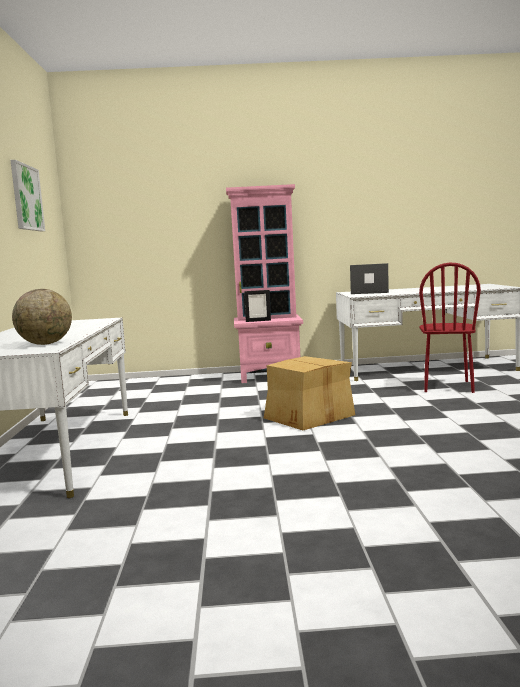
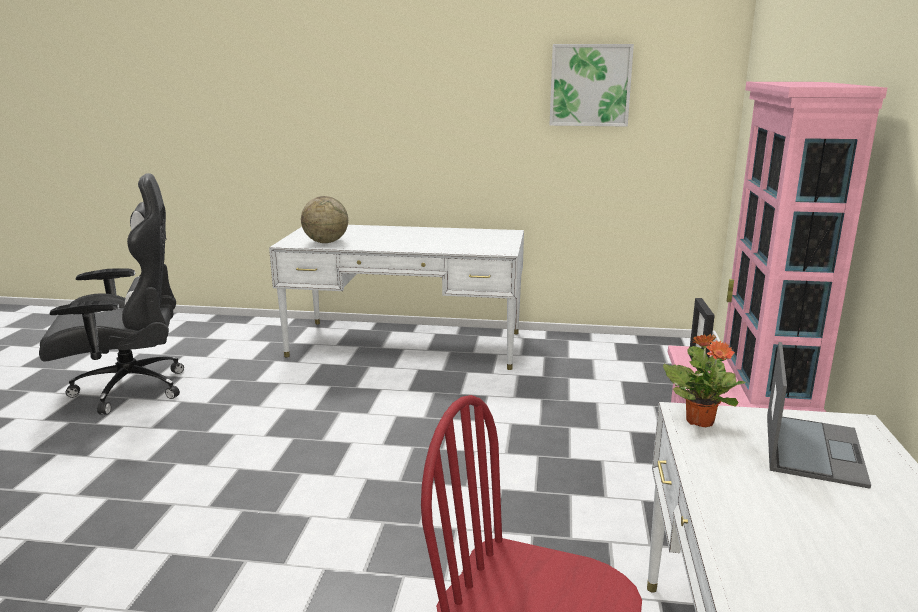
camera: 100 degrees right, 10 degrees up
(180, 572) = (123, 390): none -> black office chair
(308, 416) = (413, 483): cardboard box -> none
(361, 295) = (699, 420): none -> potted plant

